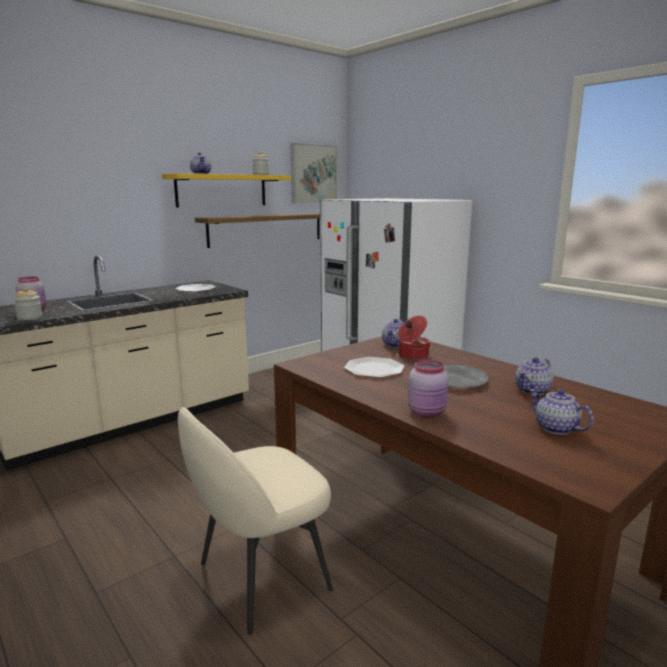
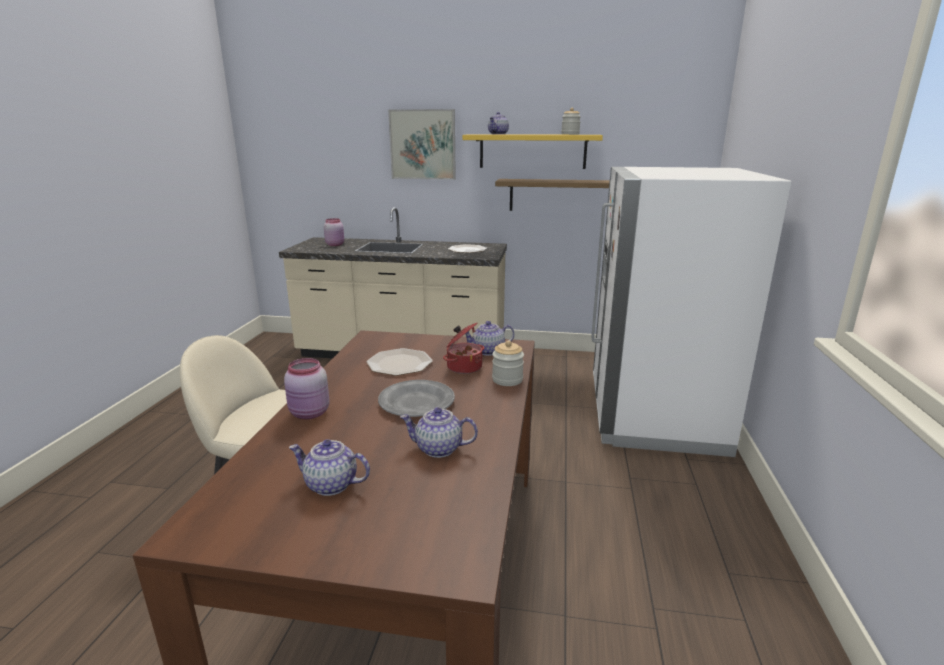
camera: 50 degrees right, 5 degrees up
(30, 318) = (317, 250): jar -> jar (507, 380)
(313, 174) = (665, 131): picture -> picture (422, 144)
(555, 428) = (330, 485): teapot -> teapot turned 90 degrees counterclockwise

